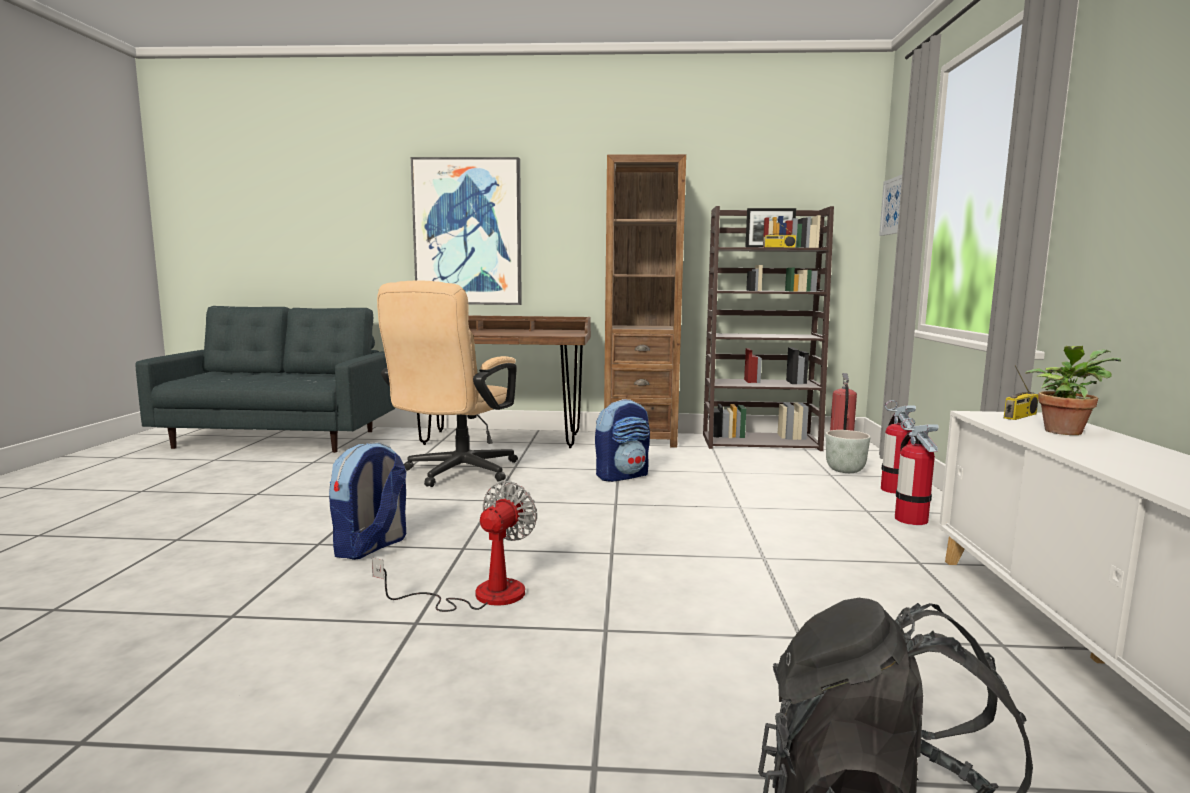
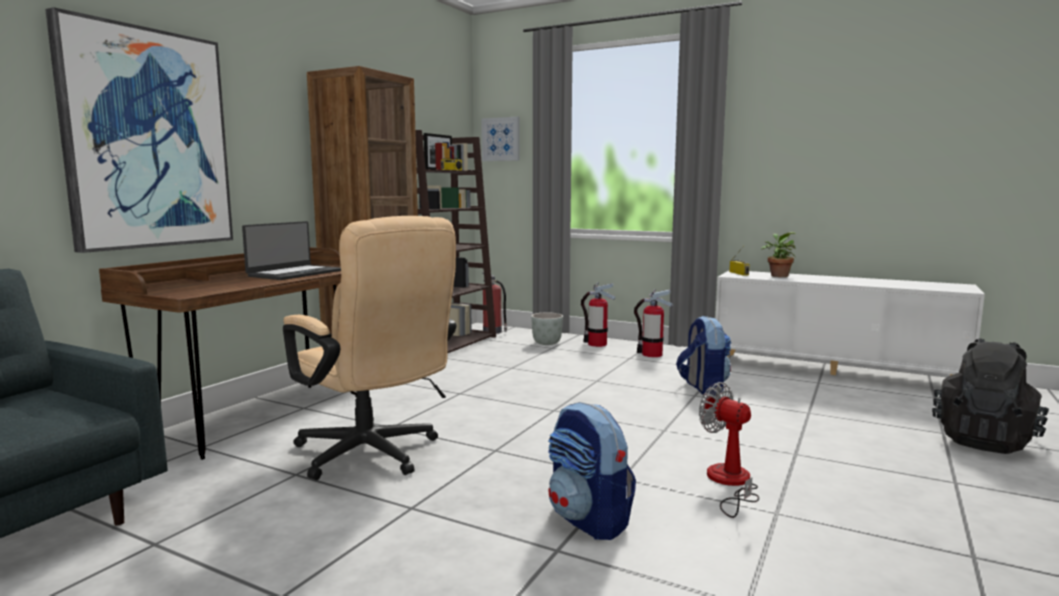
camera: 65 degrees left, 0 degrees up
(525, 333) = (294, 273): none -> laptop
(622, 475) = (480, 395): backpack -> backpack (703, 388)

